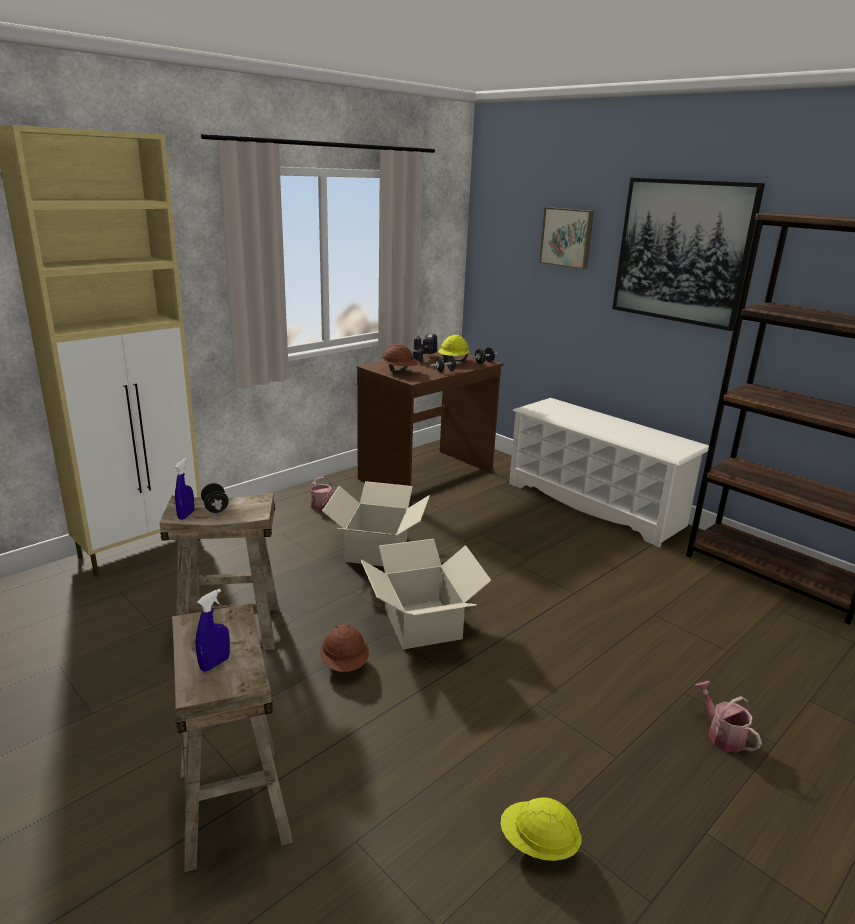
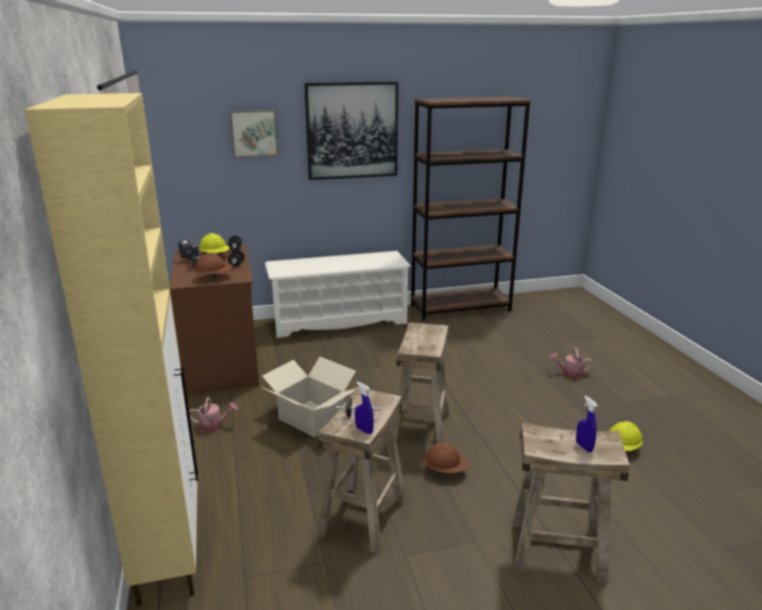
camera: 60 degrees left, 0 degrees up
(421, 623) = (421, 427): cardboard box -> beige stool

